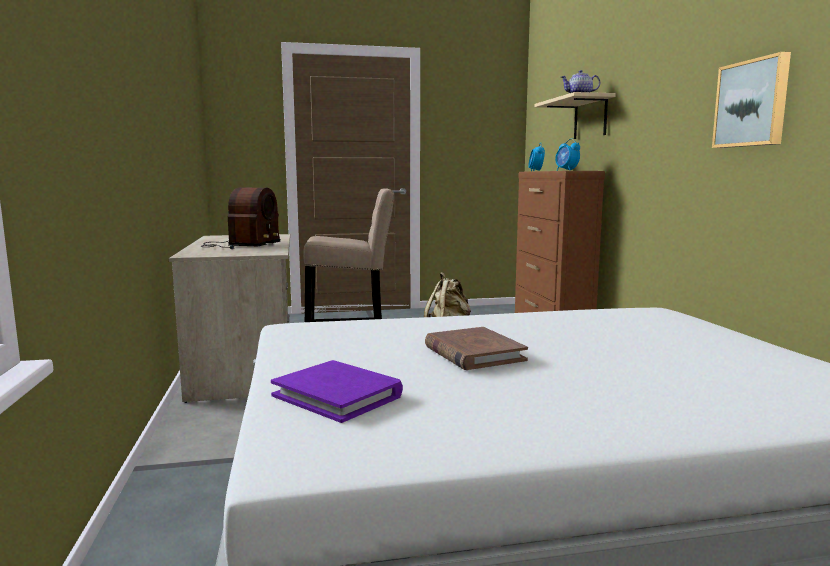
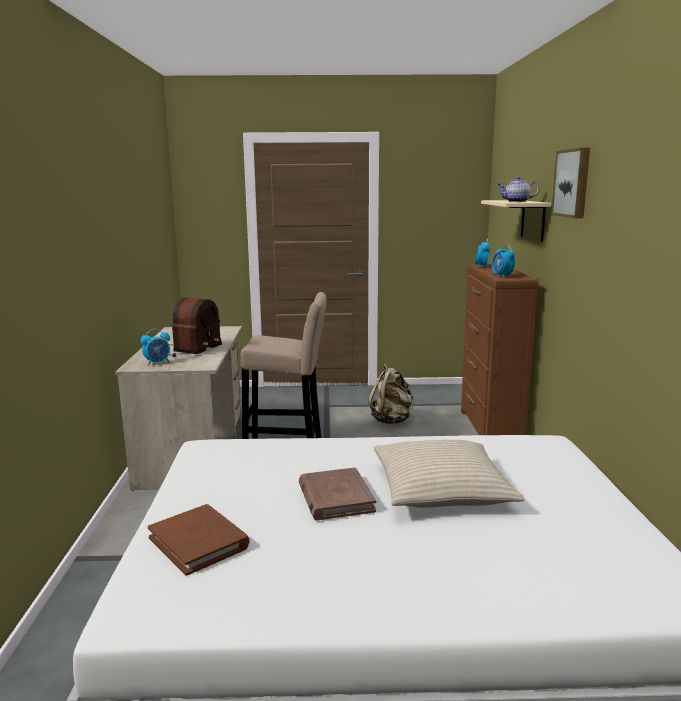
camera: 10 degrees right, 5 degrees up
(216, 252) = (158, 363): none -> alarm clock
(338, 395) = (199, 542): purple book -> brown book
(580, 342) = (441, 489): none -> beige pillow
(752, 103) = (642, 257): picture -> picture (573, 183)

